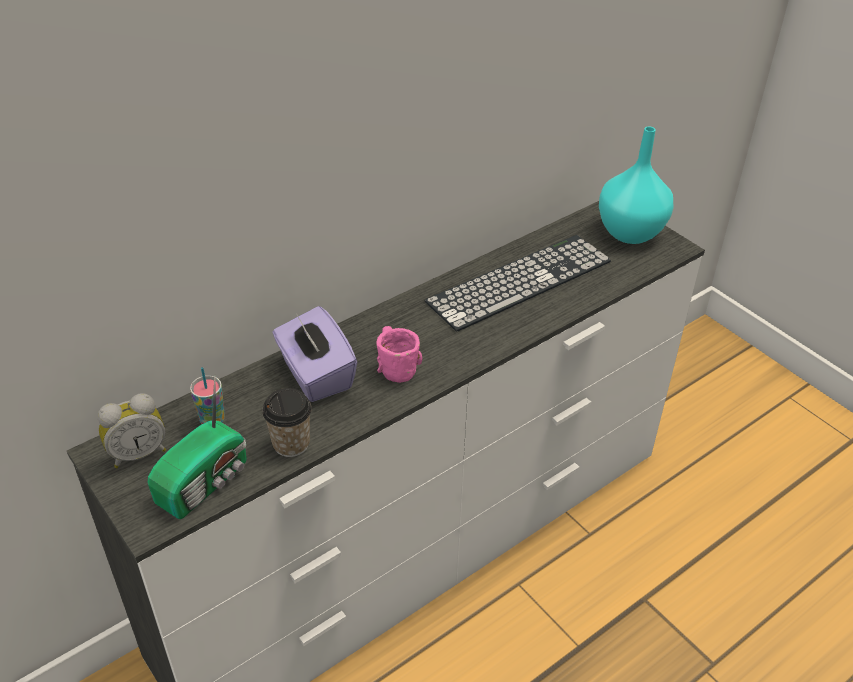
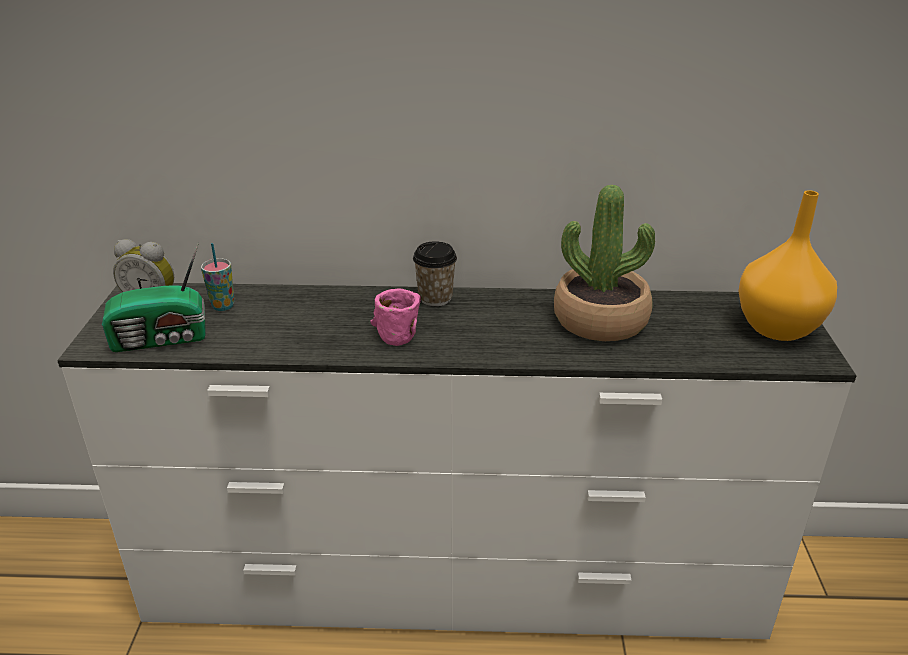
camera: 40 degrees right, 10 degrees down
(291, 444) = (250, 344): cup -> cup (435, 298)
(315, 375) = (333, 310): purple tissue box -> none
(519, 281) = (600, 320): keyboard -> potted plant
(631, 232) = (779, 329): turquoise vase -> orange vase

